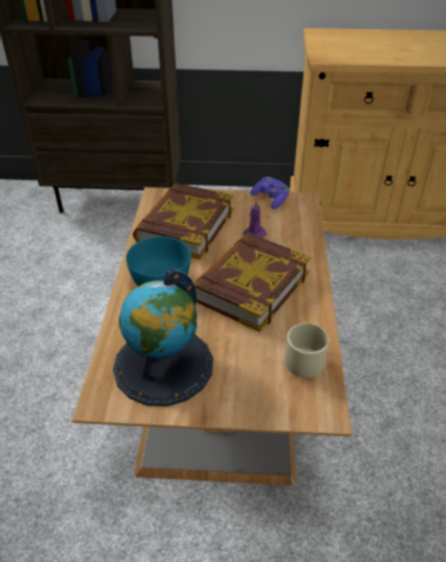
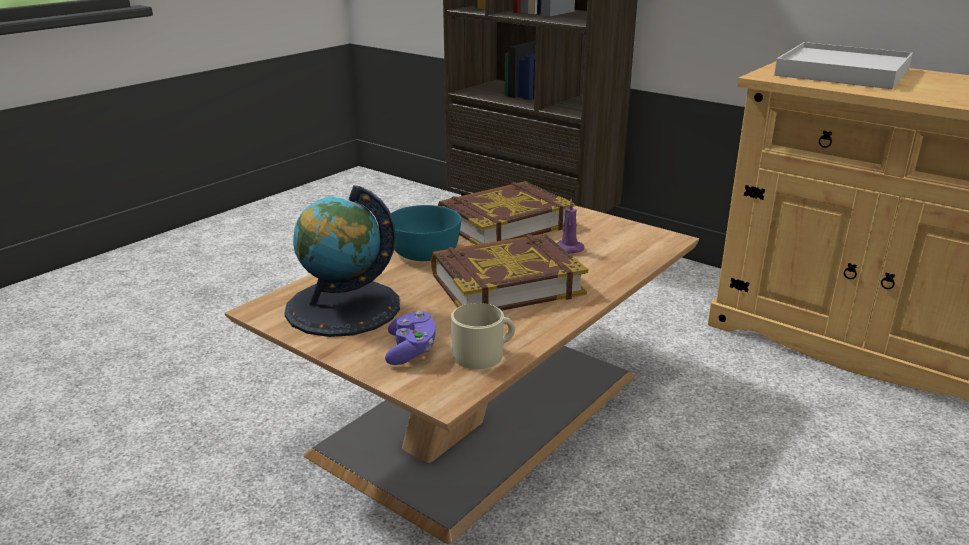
camera: 35 degrees right, 15 degrees down
(271, 199) = (629, 228): purple game controller -> purple game controller (411, 350)
(359, 43) = (842, 72): none -> white tray

